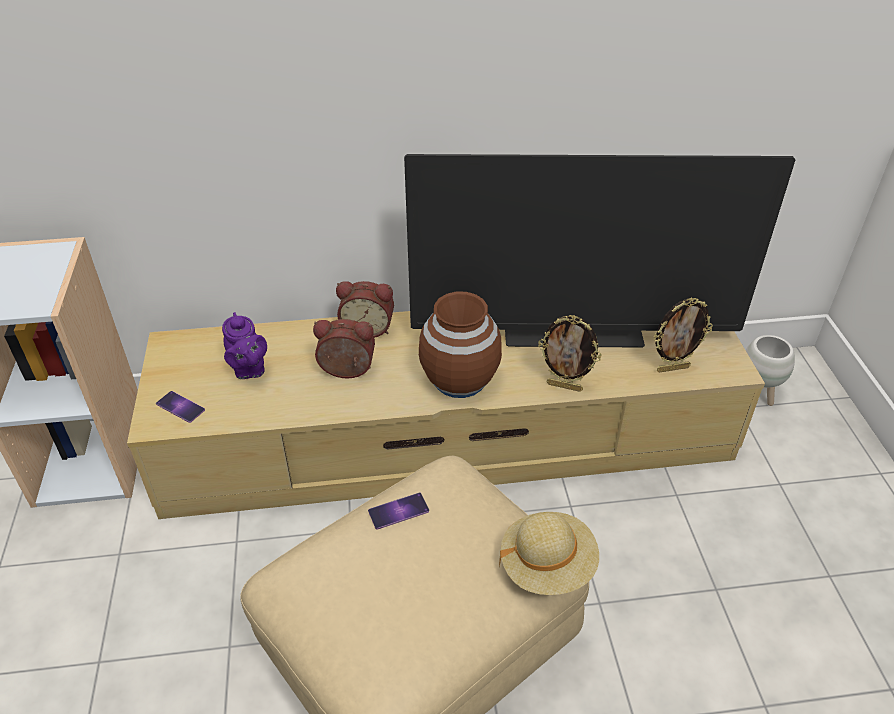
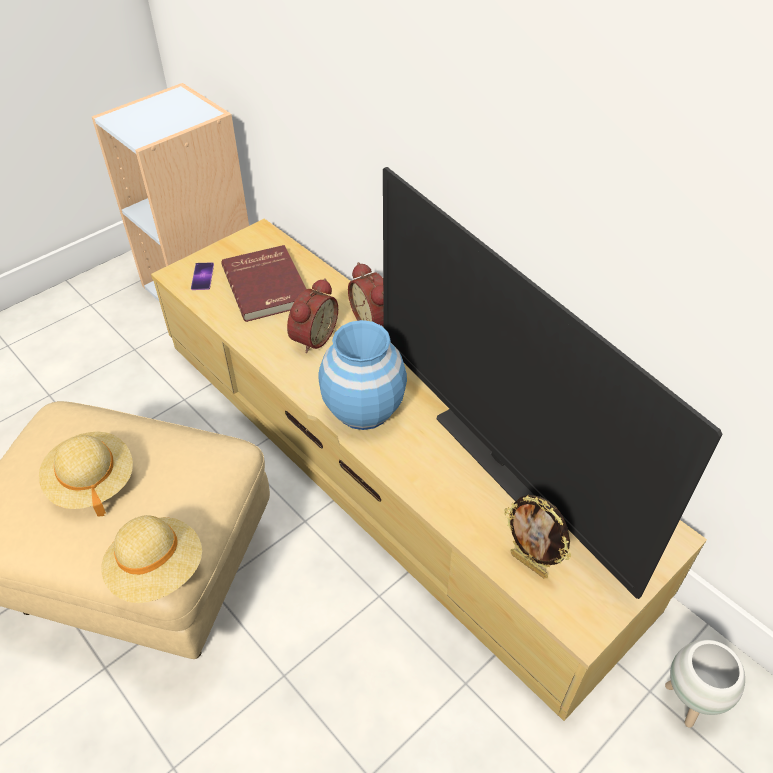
camera: 55 degrees right, 5 degrees up
(248, 369) = (267, 285): purple teapot -> red book
(347, 372) = (312, 337): alarm clock -> alarm clock turned 60 degrees clockwise
(398, 511) = (157, 442): phone -> none
(406, 577) = (92, 482): none -> beige hat
(460, 380) = (363, 409): brown vase -> blue vase
(565, 386) = (421, 487): picture frame -> none

